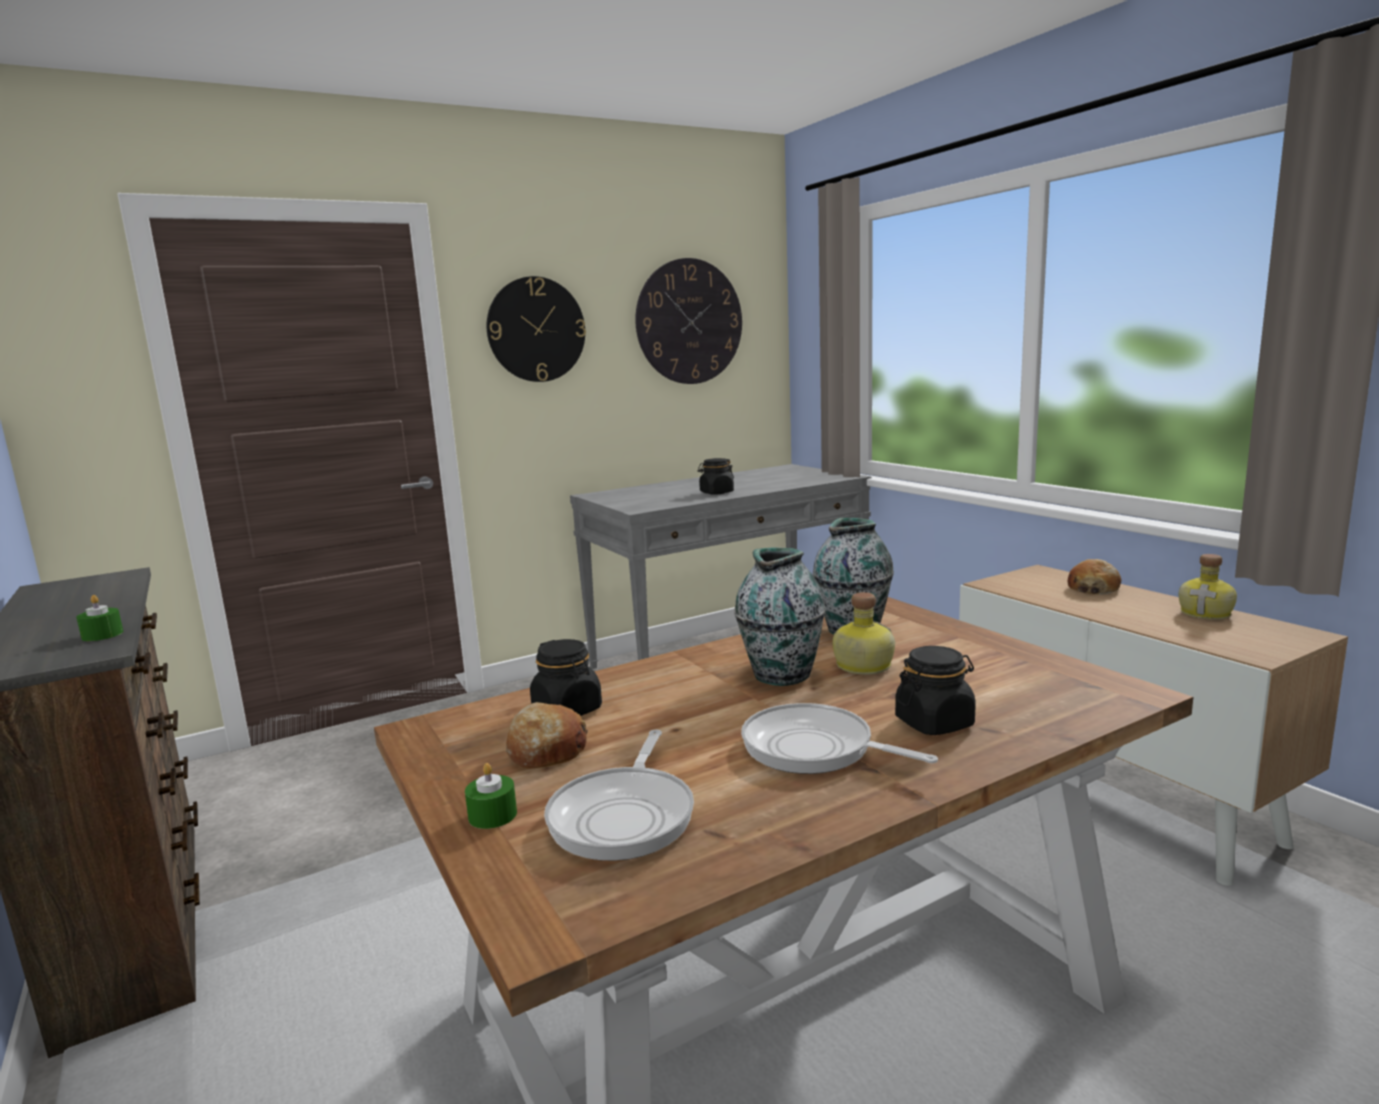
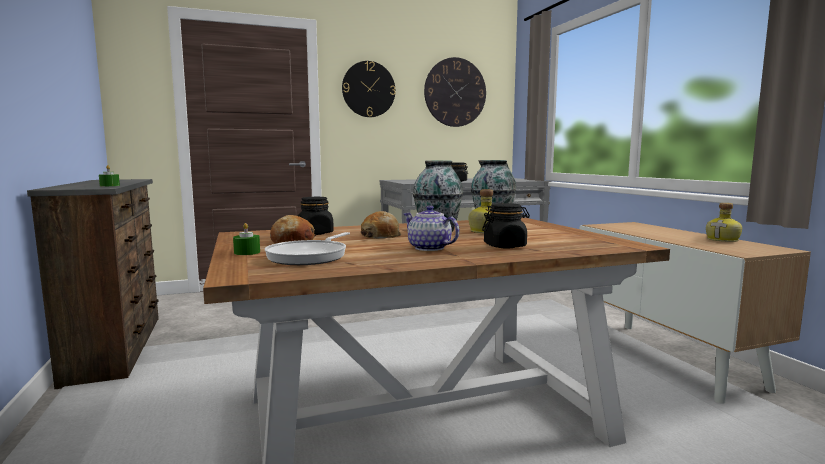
camera: 10 degrees right, 5 degrees down
(814, 749) = (429, 248): frying pan -> teapot
(1093, 588) = (659, 229): bread -> bread (381, 235)

